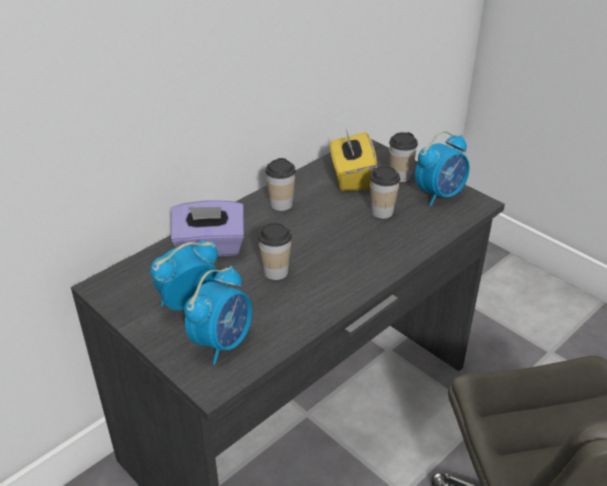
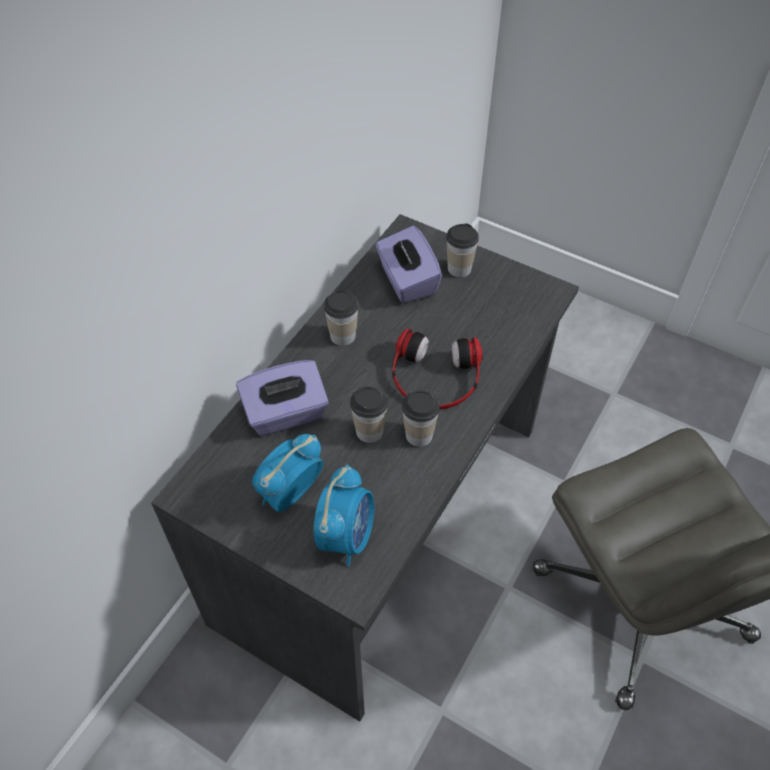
camera: 15 degrees left, 15 degrees up
(349, 244) = (435, 377): none -> headphones
(351, 177) = (406, 281): yellow tissue box -> purple tissue box
(382, 212) = (455, 324): cup -> cup (419, 435)
(440, 194) = (509, 287): alarm clock -> none

